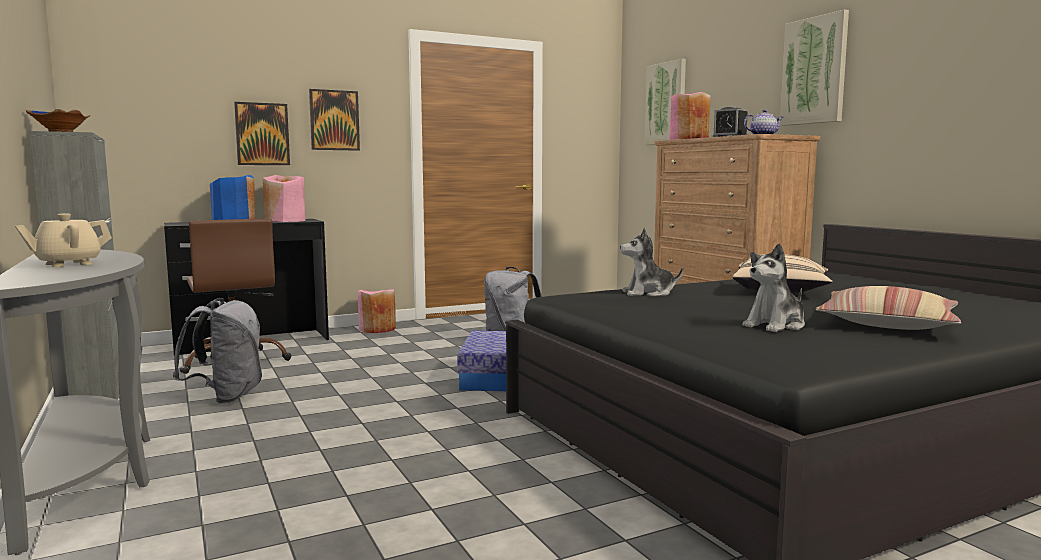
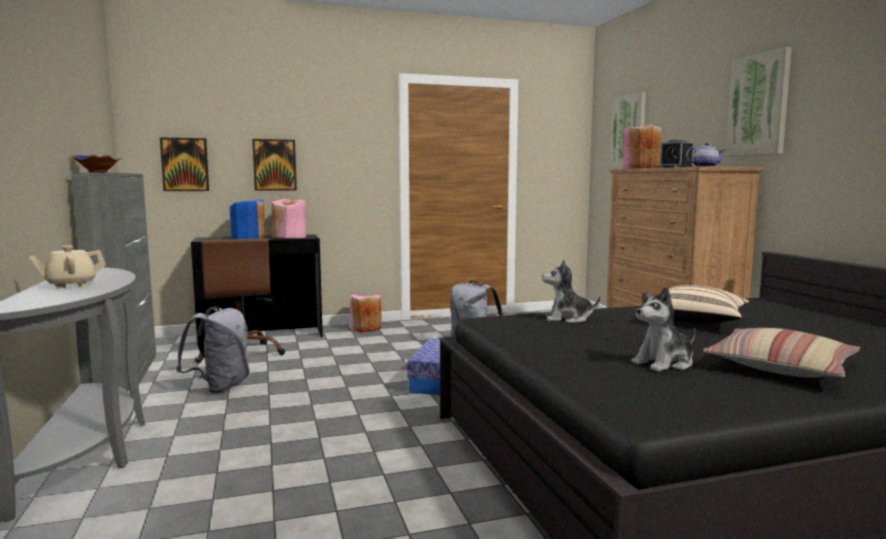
camera: 10 degrees right, 0 degrees up
(334, 120) = (334, 152): picture -> picture (185, 164)

